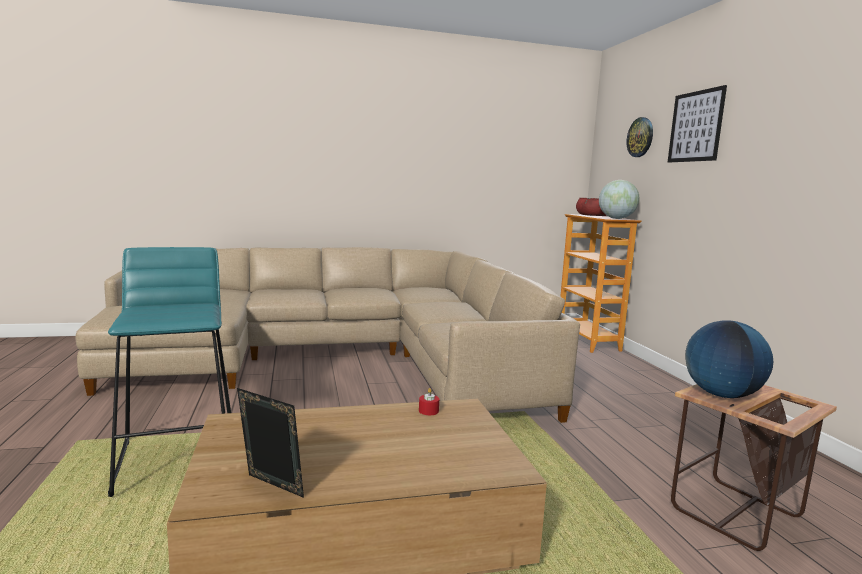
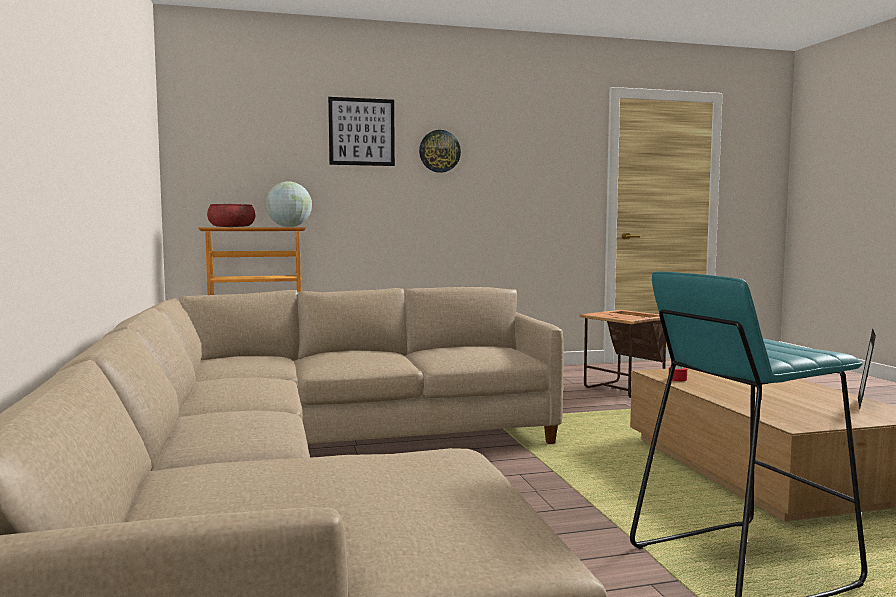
camera: 90 degrees left, 5 degrees down
(640, 137) = (273, 133): wall clock -> wall clock (439, 151)
(721, 395) = (627, 317): globe -> none

